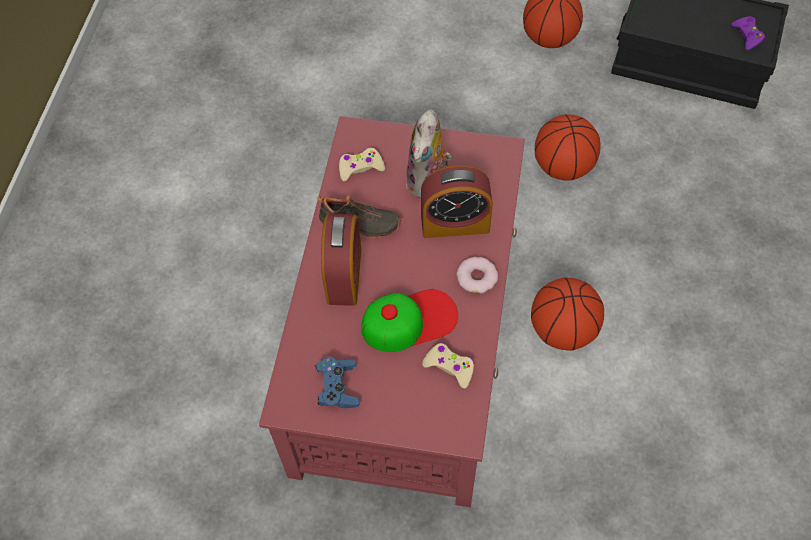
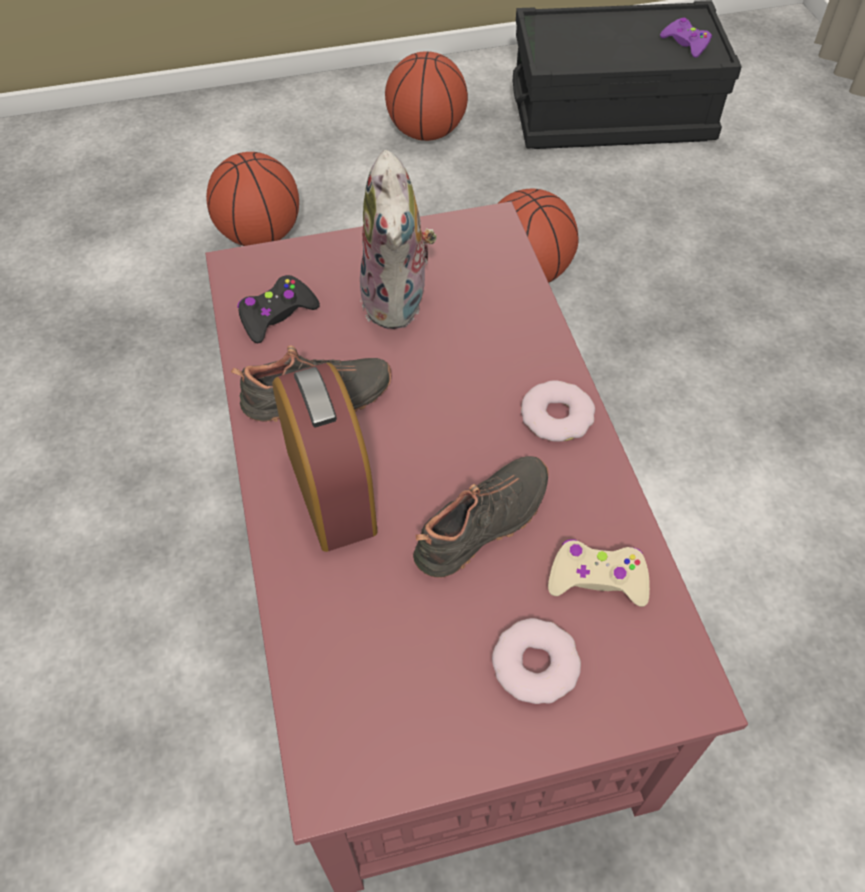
camera: 25 degrees left, 5 degrees down
(338, 387) = (417, 698): blue game controller -> none
(360, 167) = (277, 315): beige game controller -> black game controller
(398, 394) = (535, 664): none -> donut
(409, 320) = (484, 526): cap -> black shoe
(455, 223) = (475, 348): alarm clock -> none
(562, 330) = (643, 483): basketball -> basketball (260, 236)

